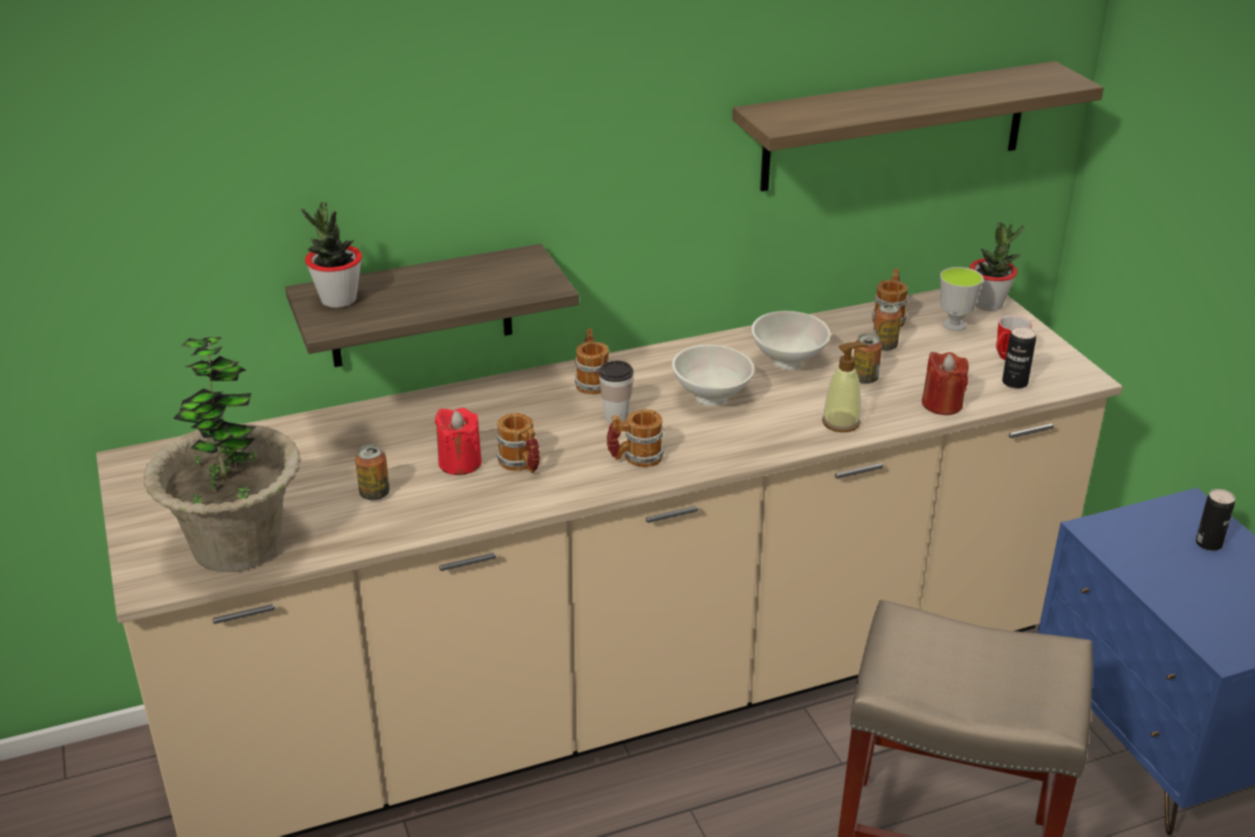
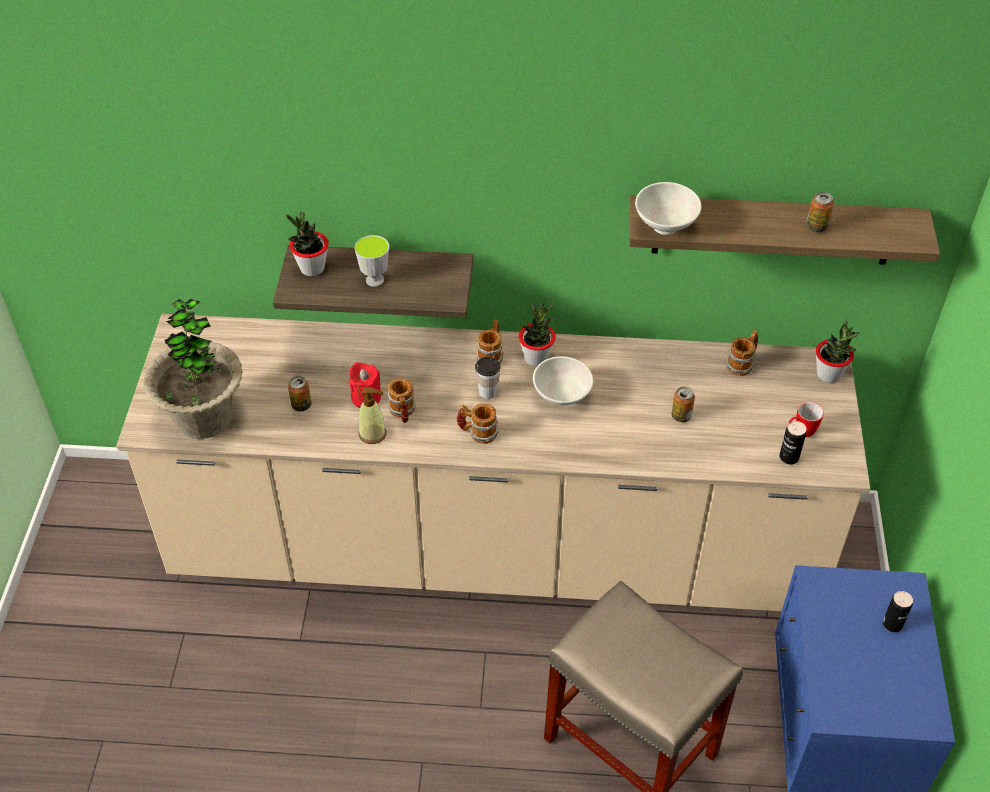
camera: 25 degrees right, 15 degrees up
(650, 370) = (536, 358): none -> potted plant
(790, 362) = (639, 382): white bowl -> white bowl (667, 227)
(841, 422) = (635, 450): soap dispenser -> soap dispenser (372, 434)
(884, 346) = (718, 390): can -> can (816, 227)
(942, 404) = (719, 458): red candle -> none
(954, 325) = (786, 387): cup -> cup (375, 280)

